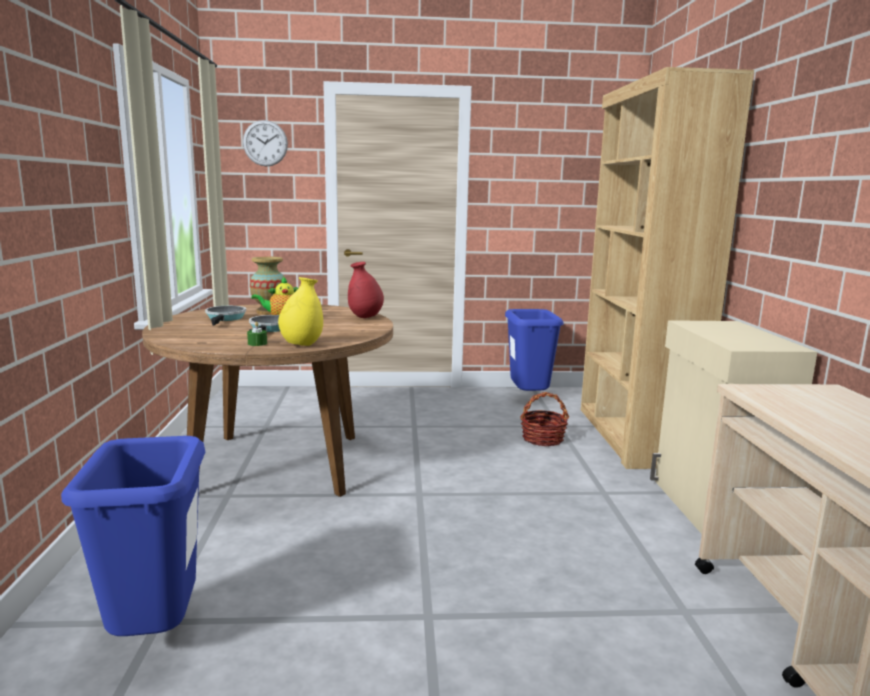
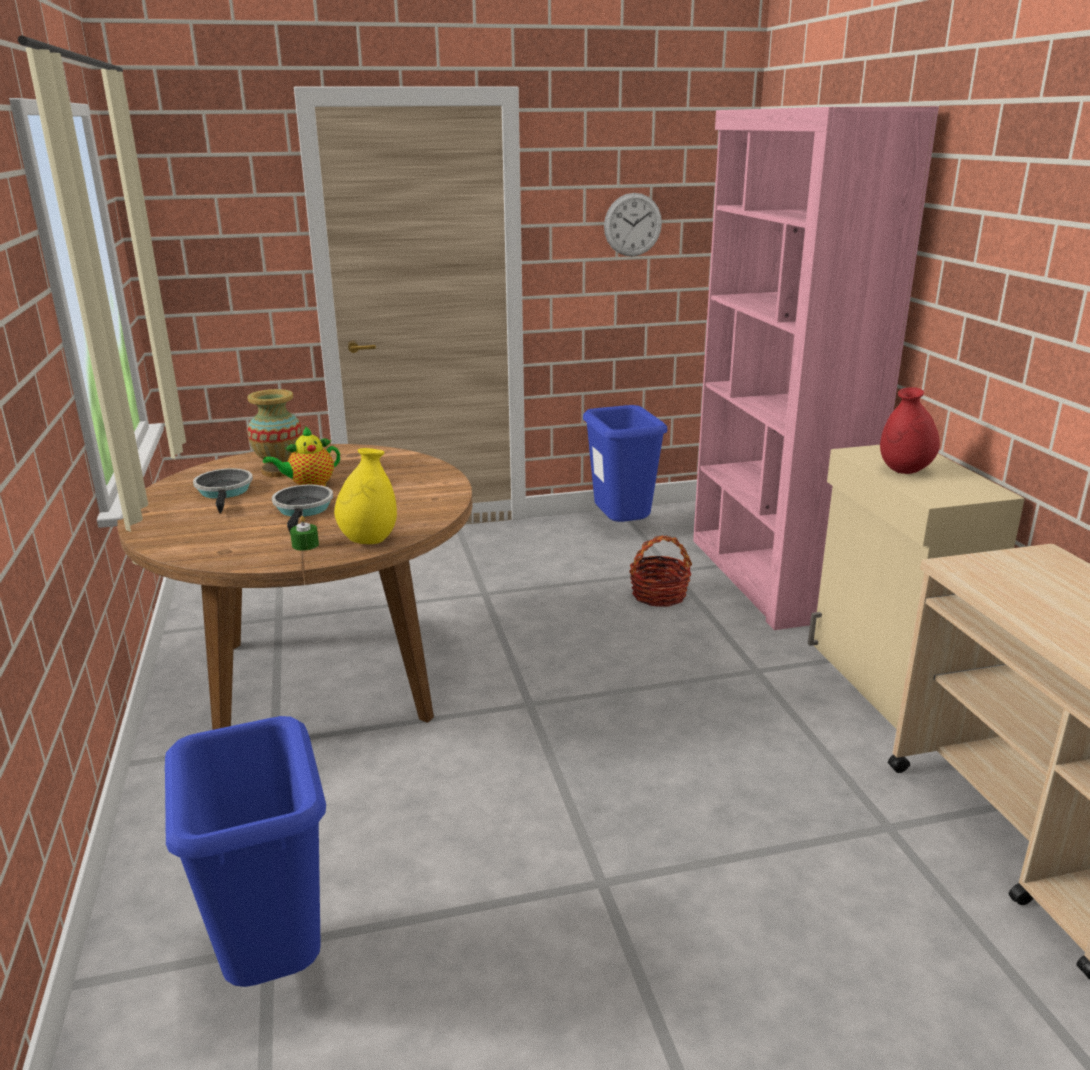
camera: 10 degrees left, 10 degrees up
(265, 143) = (211, 188): wall clock -> wall clock (632, 224)
(365, 317) = (422, 468): red vase -> red vase (904, 471)
(632, 436) = (769, 577): brown bookcase -> pink bookcase

